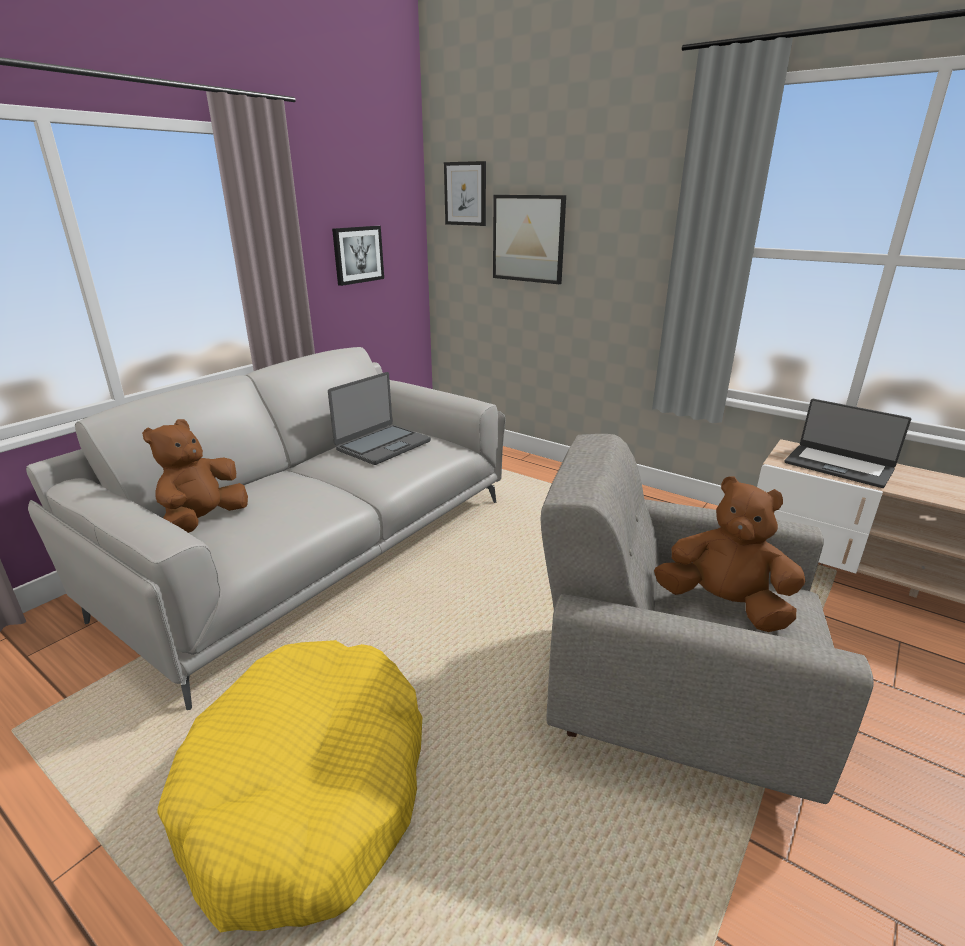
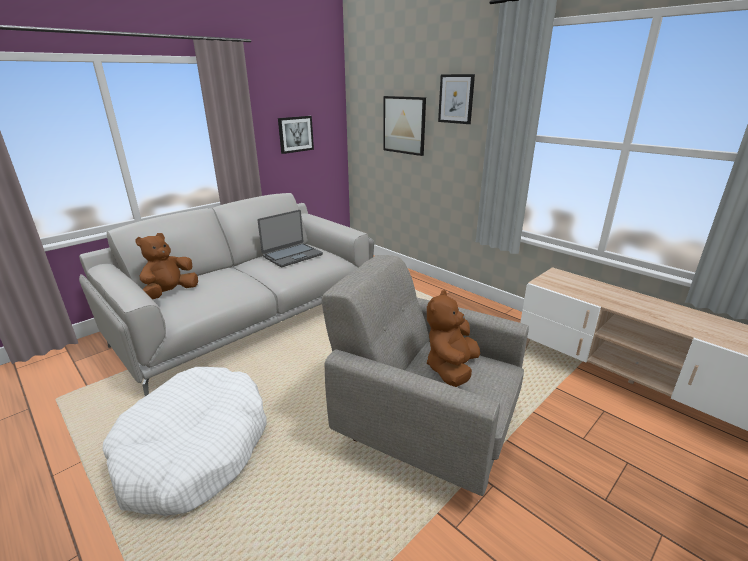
camera: 10 degrees right, 0 degrees up
(309, 791) = (194, 450): yellow dog bed -> white dog bed
(465, 194) = (368, 95): picture -> picture (456, 99)
(724, 605) = (451, 369): brown plush toy -> brown plush toy turned 105 degrees counterclockwise
(838, 466) = (581, 287): laptop -> none

